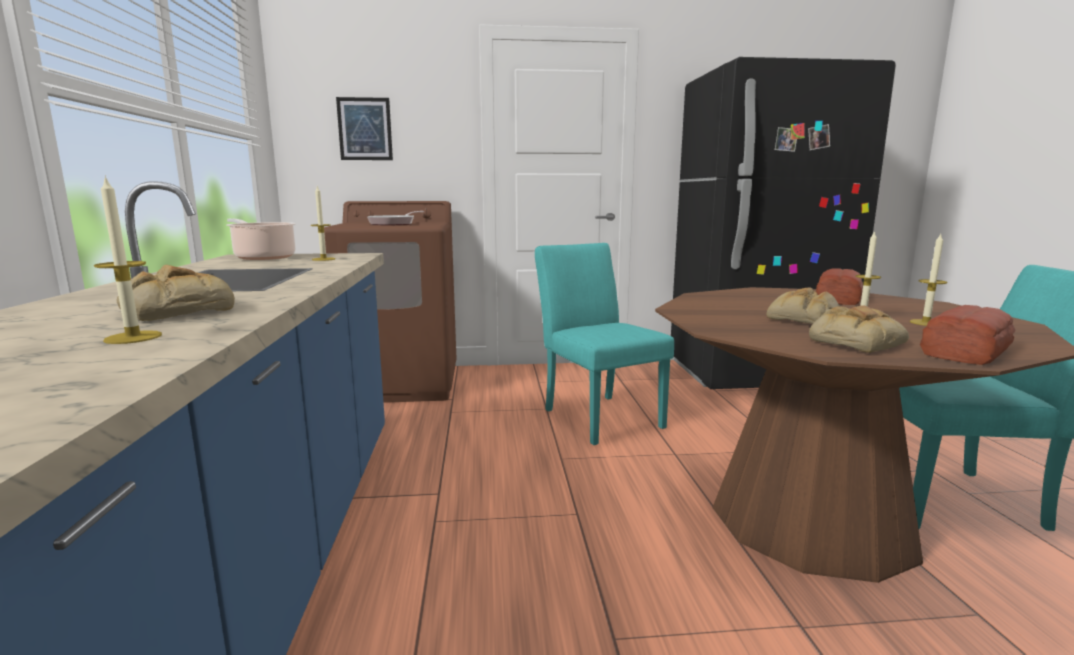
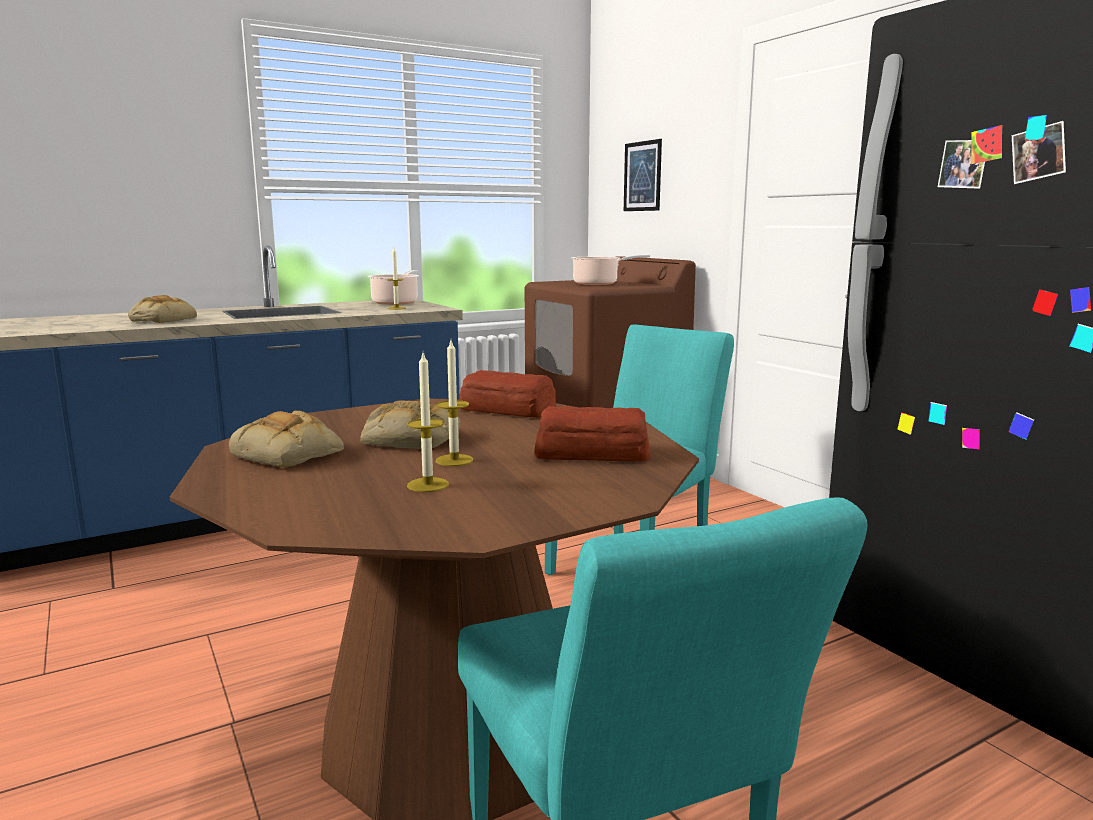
camera: 65 degrees right, 0 degrees up
(133, 337) = (94, 325): candle -> none
(394, 223) = (598, 284): frying pan -> cooking pot
(964, 351) = (257, 489): bread -> bread (507, 409)

